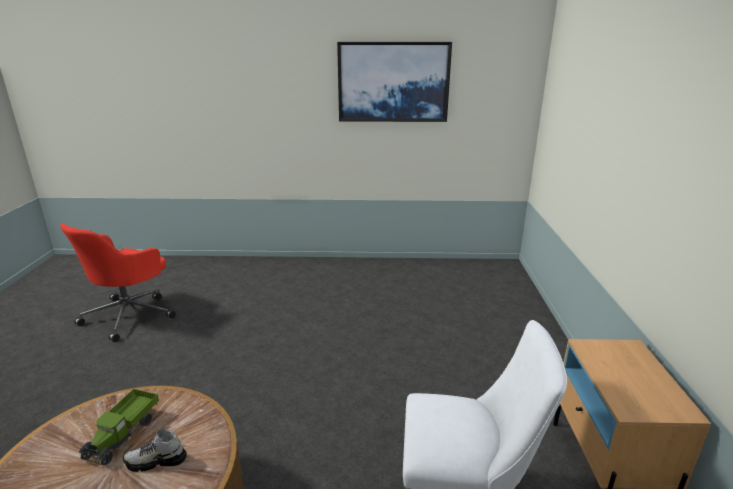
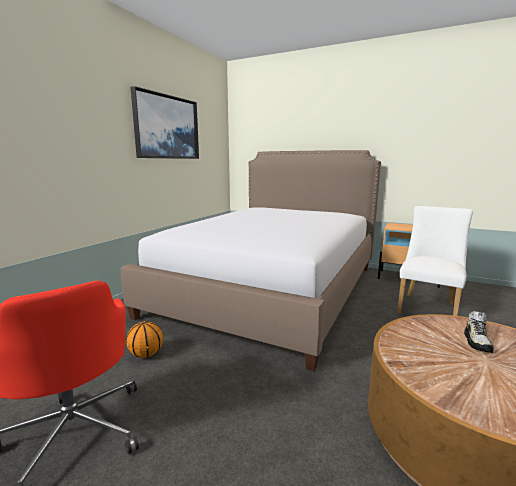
camera: 65 degrees left, 10 degrees down
(124, 434) = (447, 356): toy truck -> none
(220, 304) = (146, 354): none -> basketball
(401, 327) = (272, 289): none -> bed

